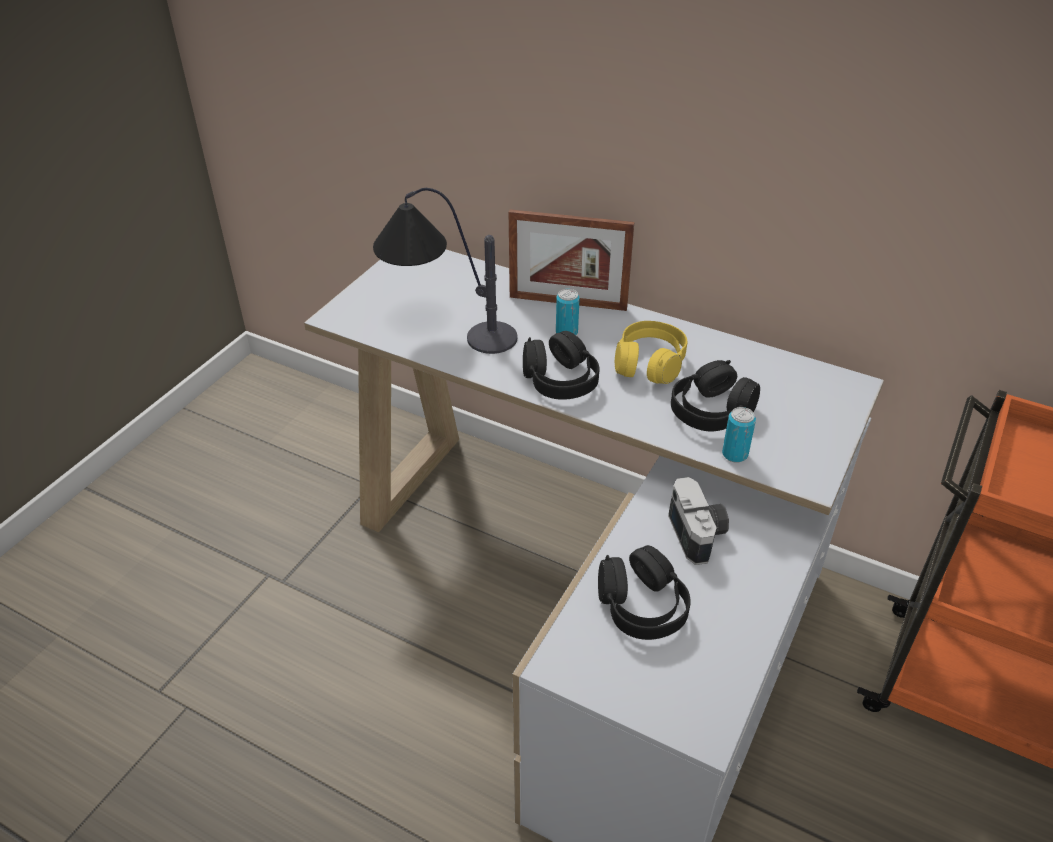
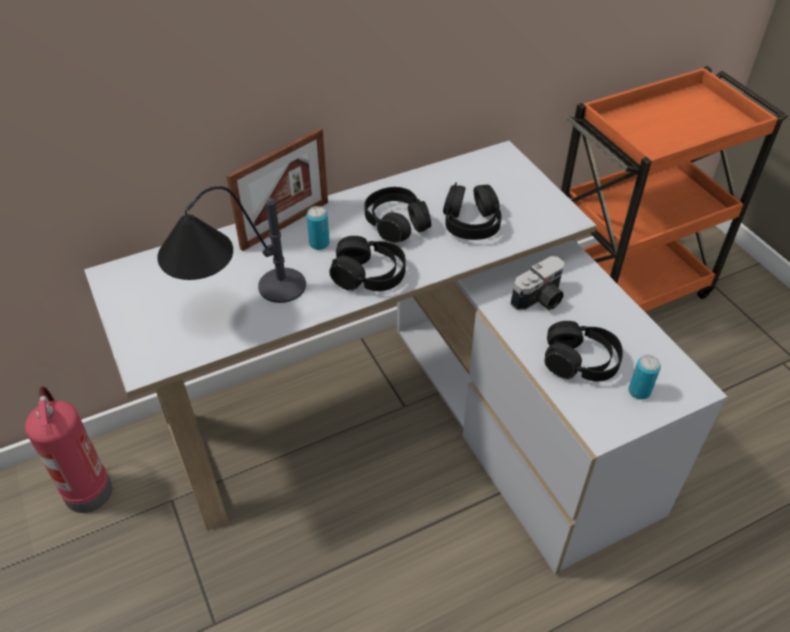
camera: 55 degrees left, 5 degrees up
(341, 433) = (87, 490): none -> fire extinguisher
(649, 363) = (396, 223): yellow headphones -> black headphones
(699, 533) = (540, 300): camera -> camera turned 120 degrees clockwise
(734, 454) = (520, 236): can -> can (639, 391)

